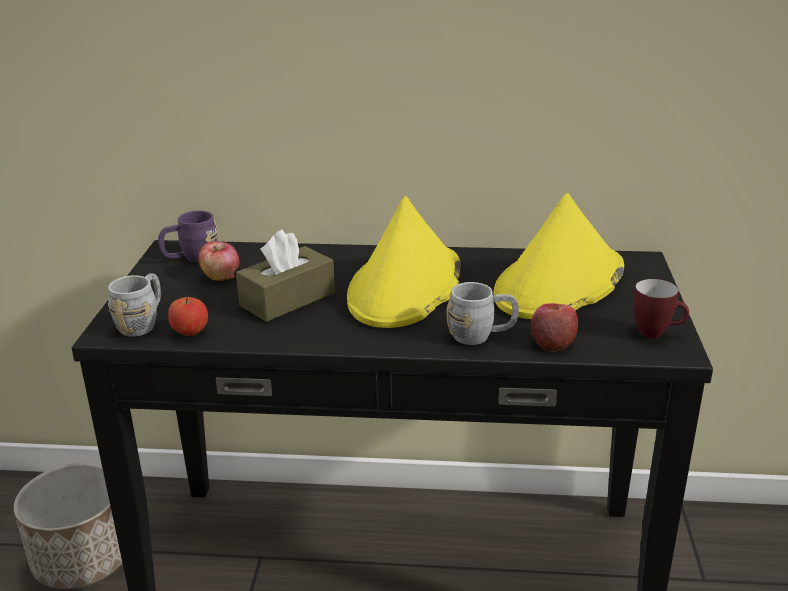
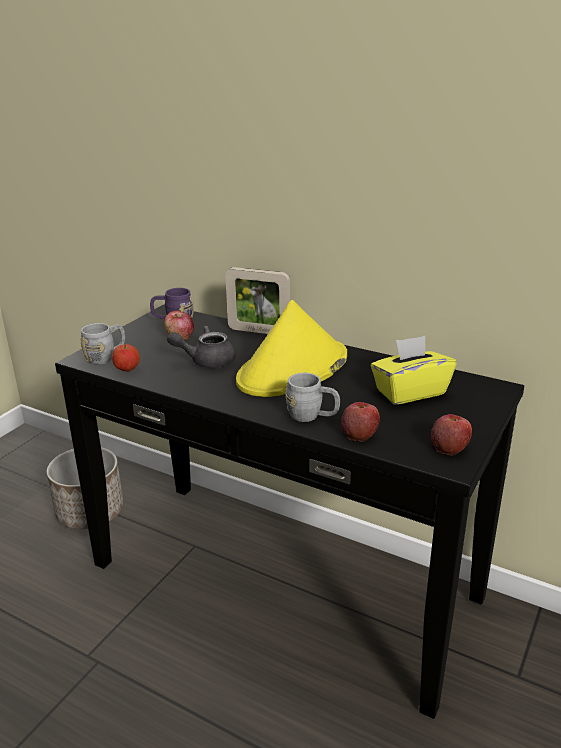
camera: 25 degrees right, 0 degrees up
(287, 299) = (206, 361): brown tissue box -> grey teapot
(318, 250) = (259, 331): none -> picture frame
(559, 284) = (410, 392): yellow hat -> yellow tissue box
(656, 333) = (449, 447): mug -> apple

